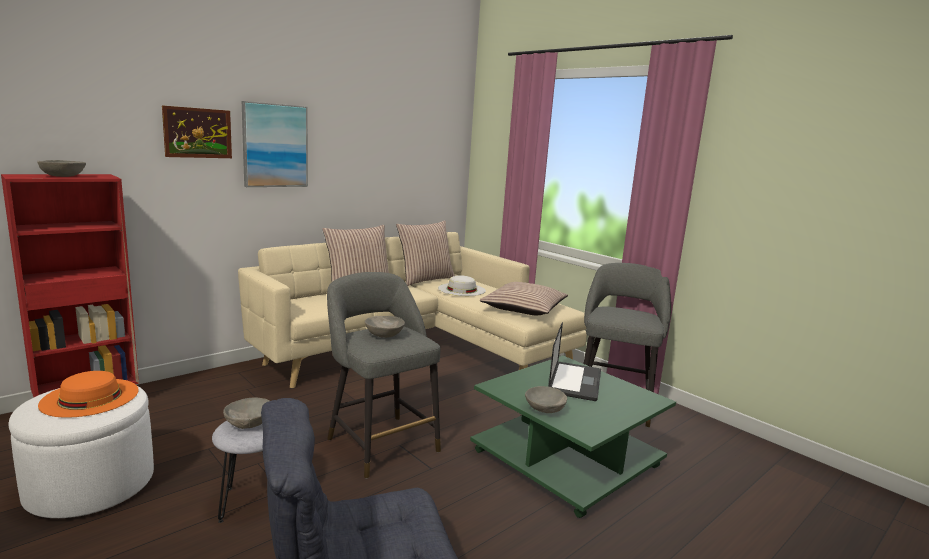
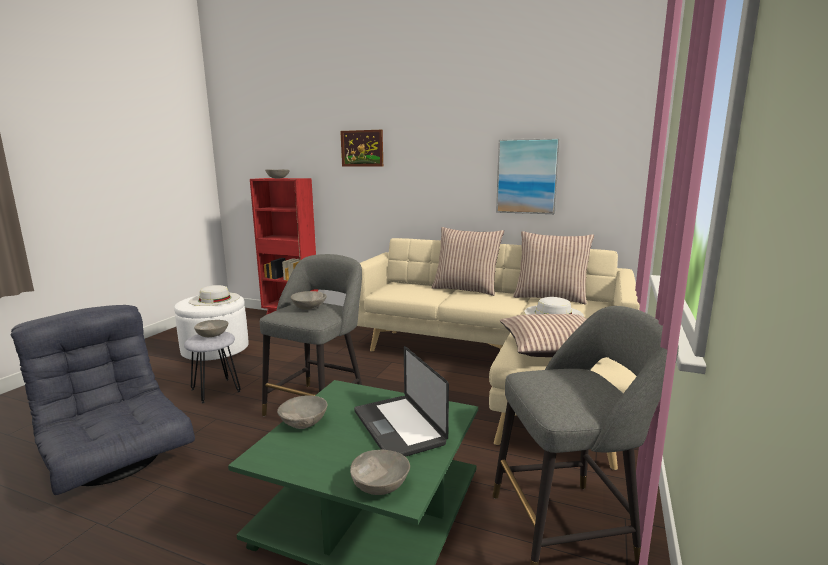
camera: 65 degrees right, 0 degrees up
(90, 397) = (214, 299): orange hat -> white hat
(275, 145) = (416, 155): picture -> picture (527, 176)
(575, 382) = (398, 427): laptop -> laptop turned 75 degrees clockwise
(642, 403) = (380, 486): none -> grey bowl

